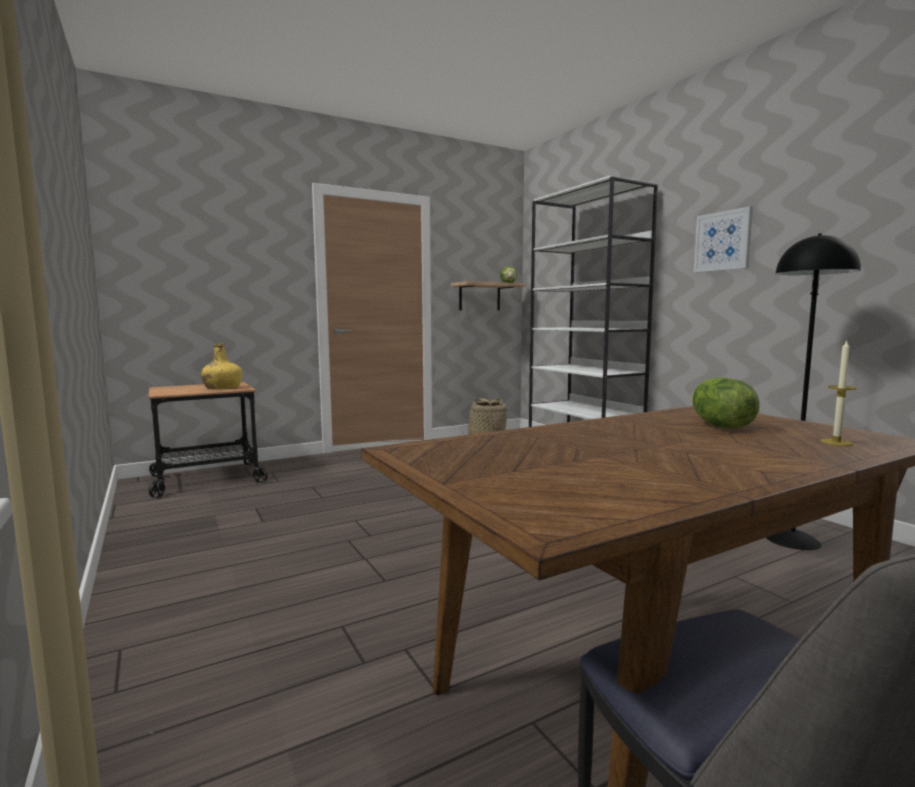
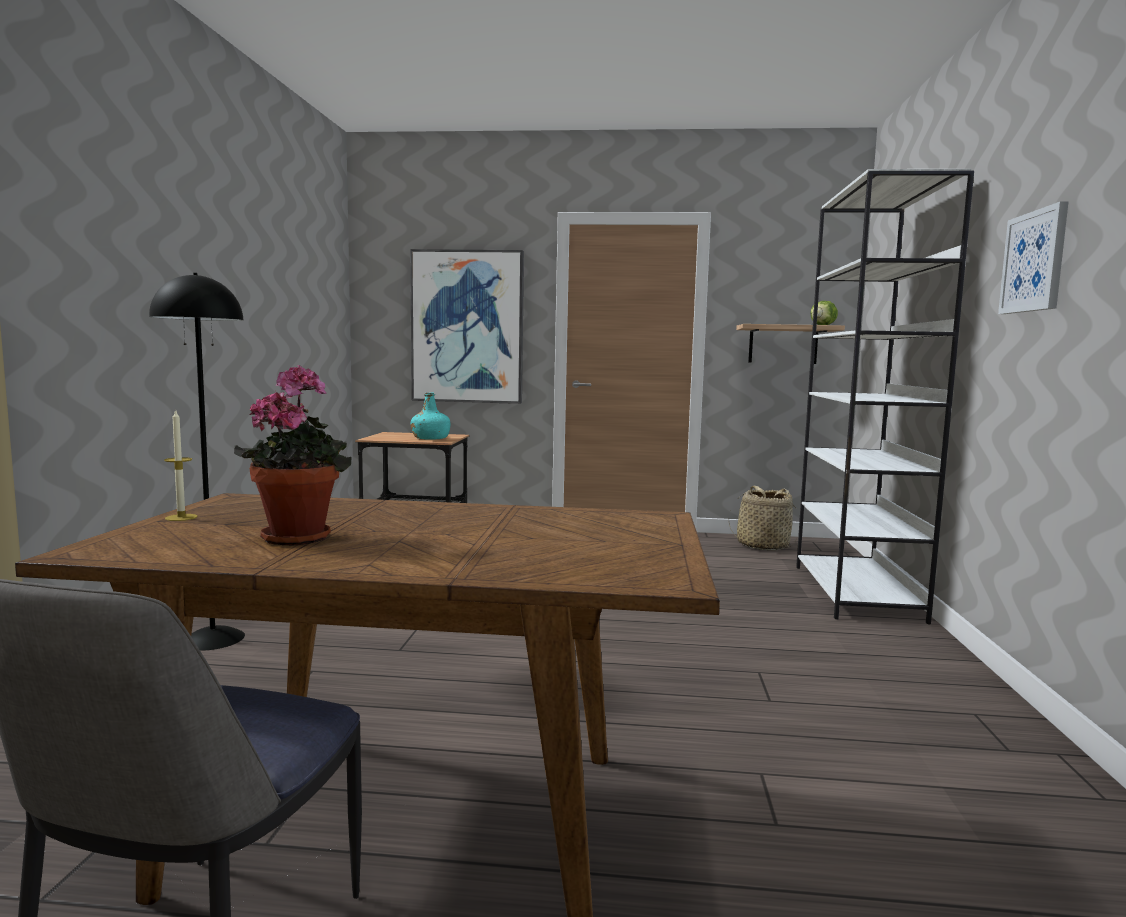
camera: 35 degrees right, 0 degrees up
(222, 388) = (430, 438): yellow bottle -> turquoise bottle
(233, 281) = (467, 327): none -> picture
(619, 465) = (300, 536): none -> potted plant
(719, 426) = (563, 531): lettuce -> none
(791, 539) = (964, 771): black floor lamp -> black floor lamp (213, 638)
(836, 442) = (584, 566): candle -> candle (181, 517)

